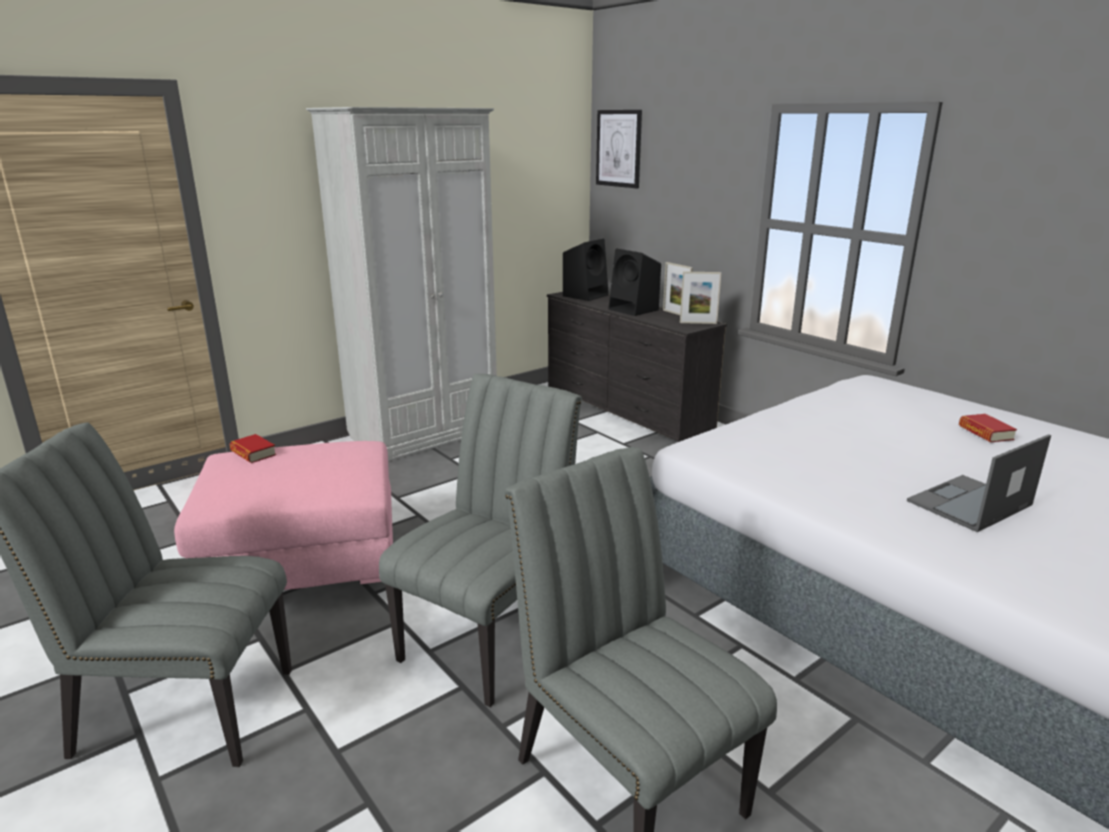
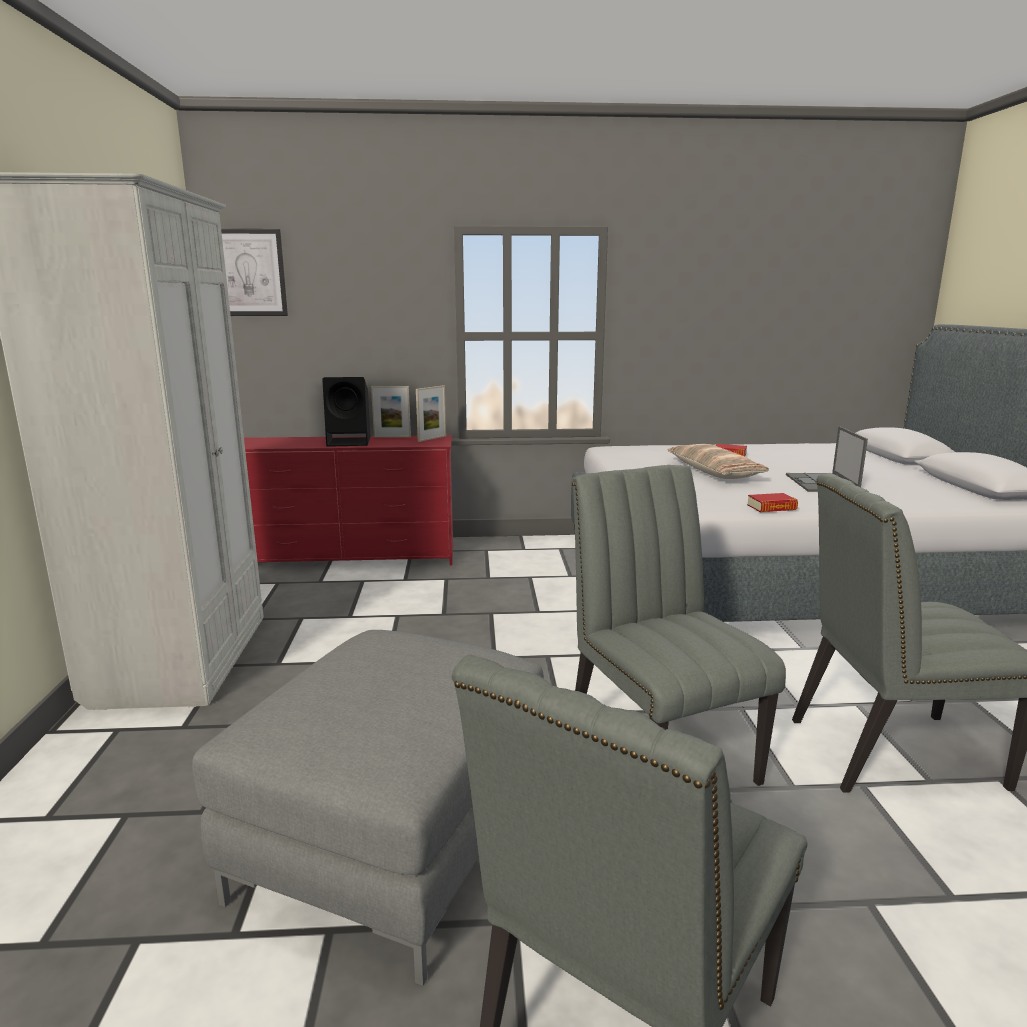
camera: 55 degrees left, 5 degrees down
(253, 453) = (292, 705): book -> book (771, 507)
(303, 572) = (394, 842): pink ottoman -> grey ottoman
(586, 295) = (262, 442): black speaker -> none
(625, 412) = (347, 558): black dresser -> red dresser
(884, 442) = (714, 472): none -> pillow

